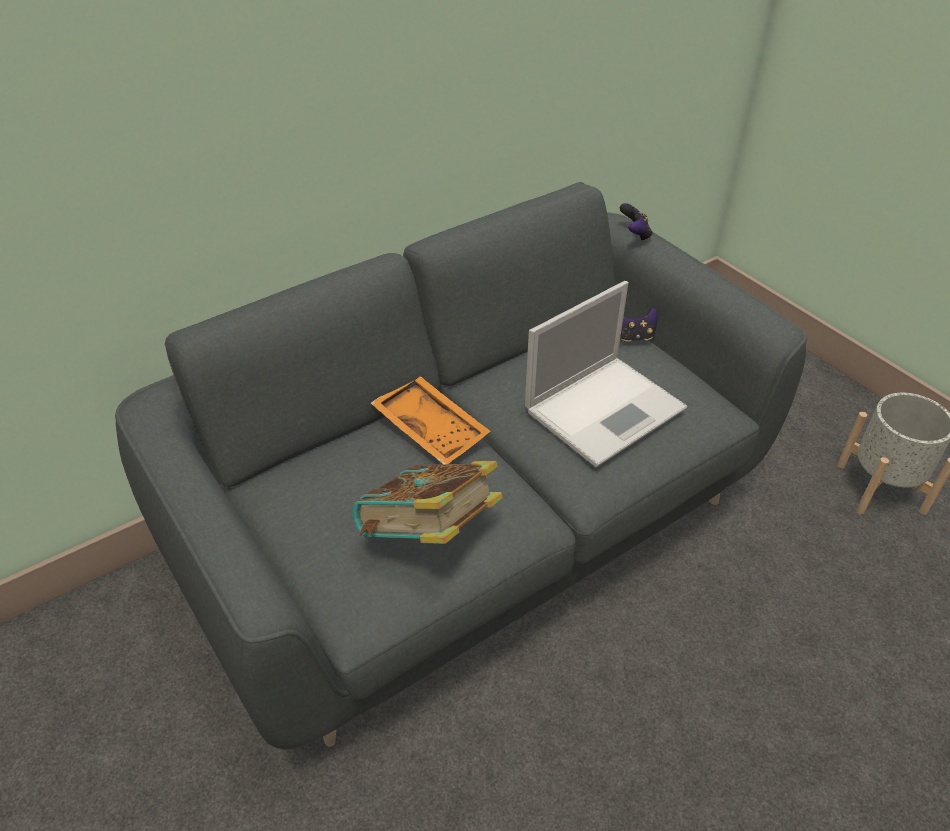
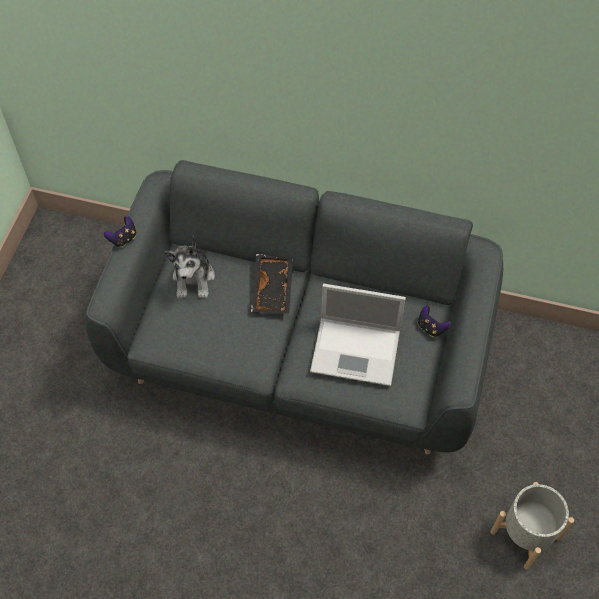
camera: 50 degrees right, 15 degrees up
(318, 497) = (194, 278): none -> plush toy
(430, 535) = (210, 335): book -> none
(432, 428) = (274, 288): orange tray -> black tray
(635, 235) = (483, 273): game controller -> game controller (123, 238)

